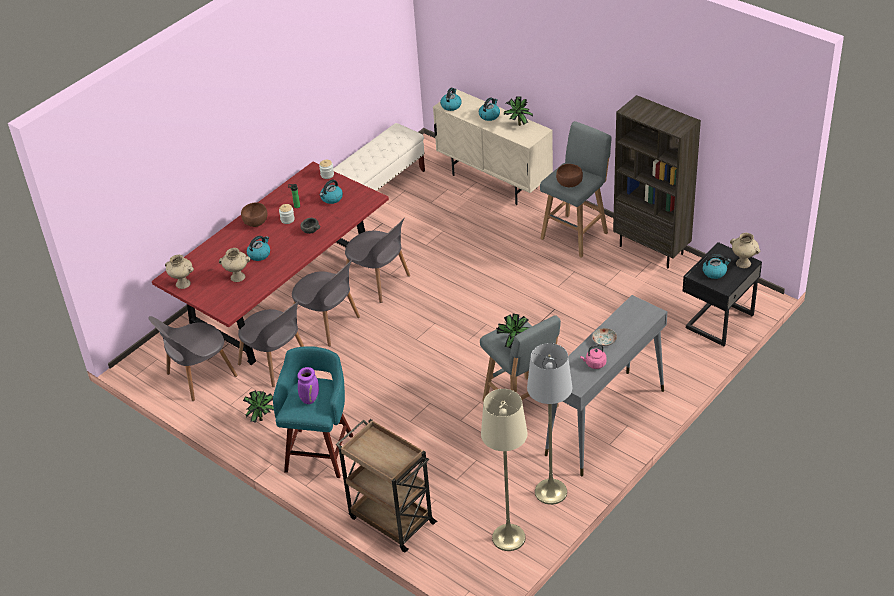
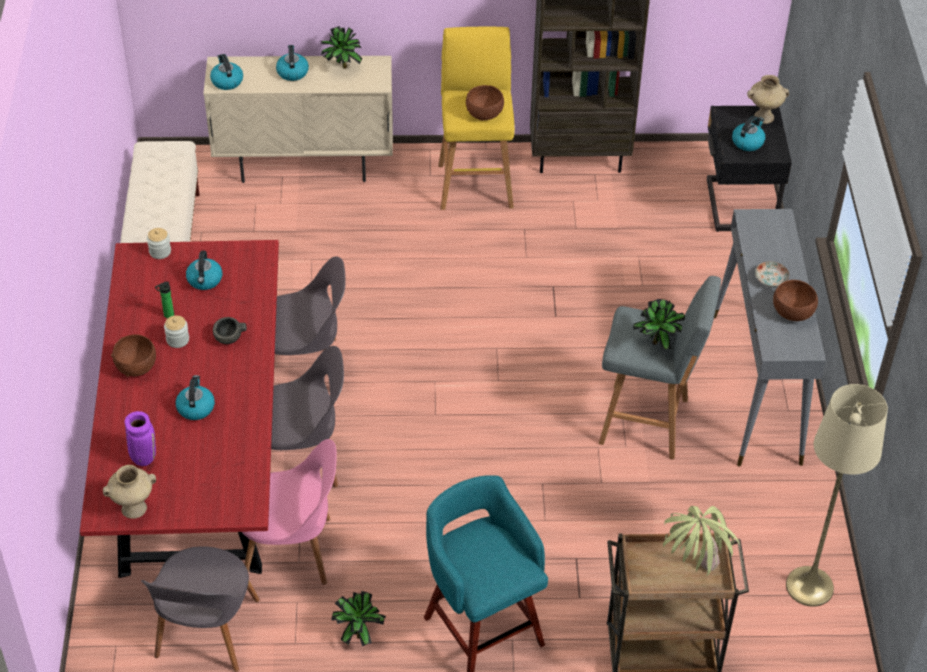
camera: 45 degrees left, 5 degrees up
(237, 277) = (203, 456): beige vase -> none
(275, 363) = (291, 551): grey chair -> pink chair
(310, 398) = (489, 558): purple vase -> purple vase (143, 457)
(384, 462) = (692, 577): none -> potted plant
(551, 492) = (791, 503): grey floor lamp -> none
(575, 234) = (475, 183): grey stool -> yellow stool
(594, 364) = (793, 312): pink kettle -> brown bowl

